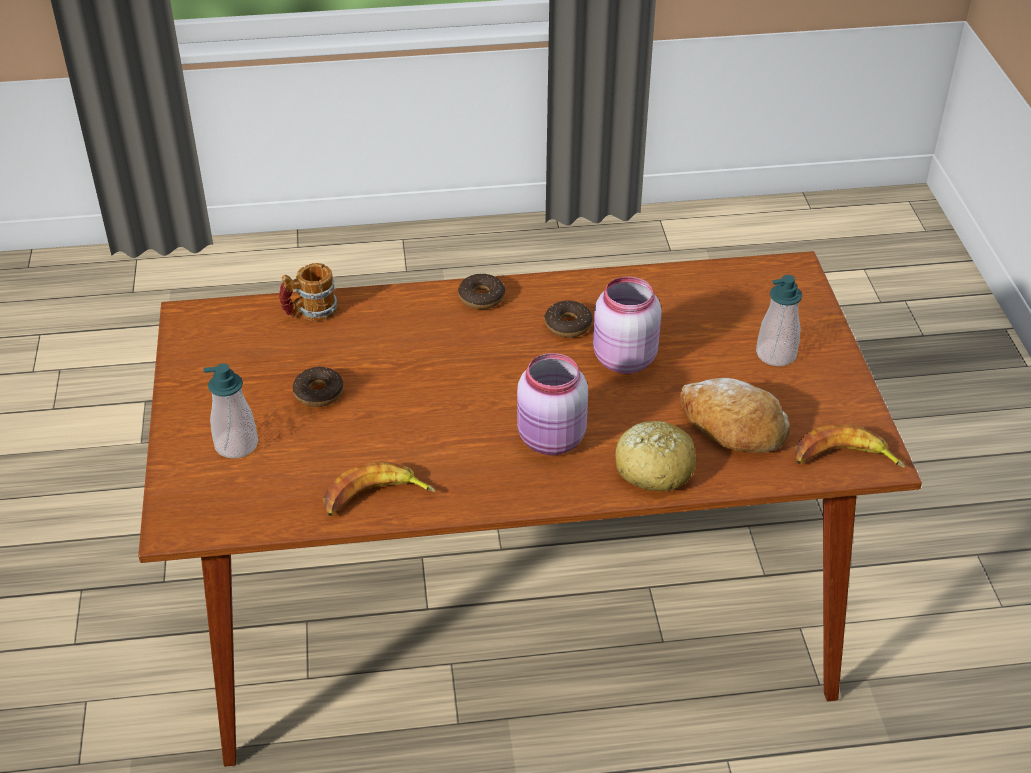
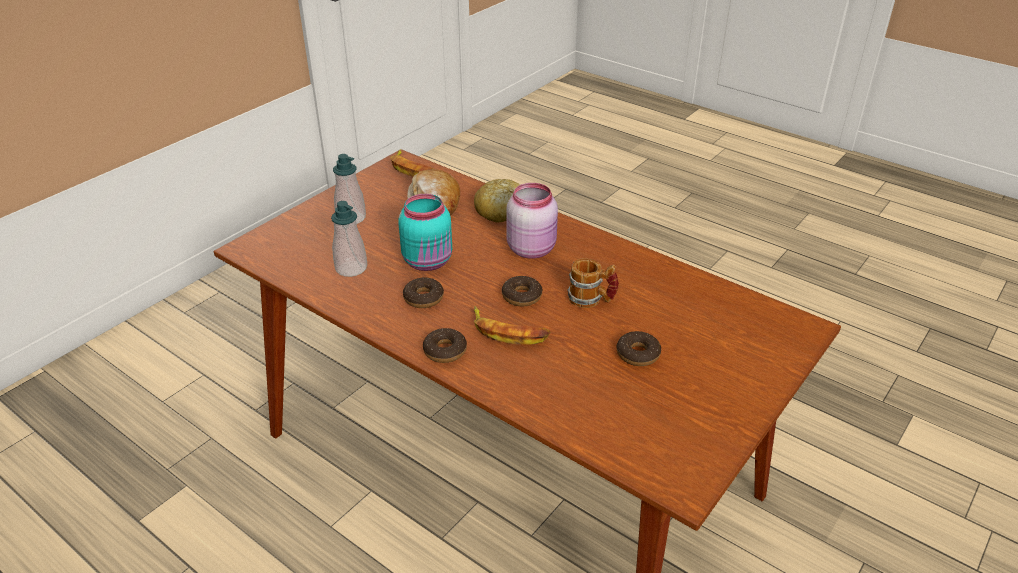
camera: 135 degrees left, 5 degrees down
(236, 445) = (727, 353): soap dispenser -> soap dispenser (351, 268)
(310, 312) = (579, 422): mug -> mug (591, 299)
(375, 498) = (666, 276): banana -> banana (508, 332)
(487, 381) = (521, 296): none -> donut
(622, 360) = (429, 261): pink jar -> turquoise jar

